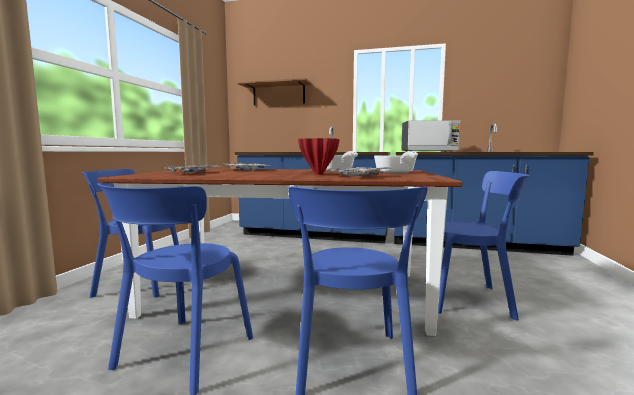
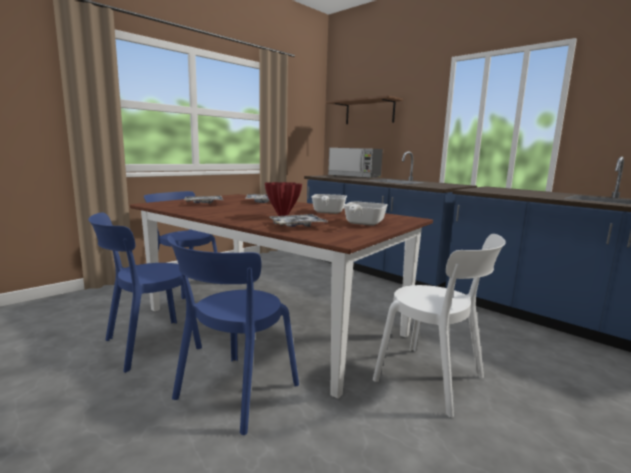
camera: 30 degrees right, 5 degrees up
(429, 151) = (515, 191): microwave -> microwave (354, 176)
(471, 300) = (434, 381): blue chair -> white chair

